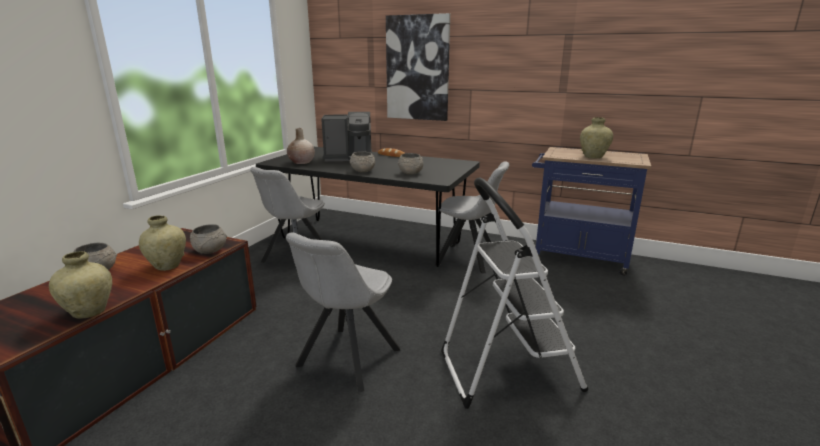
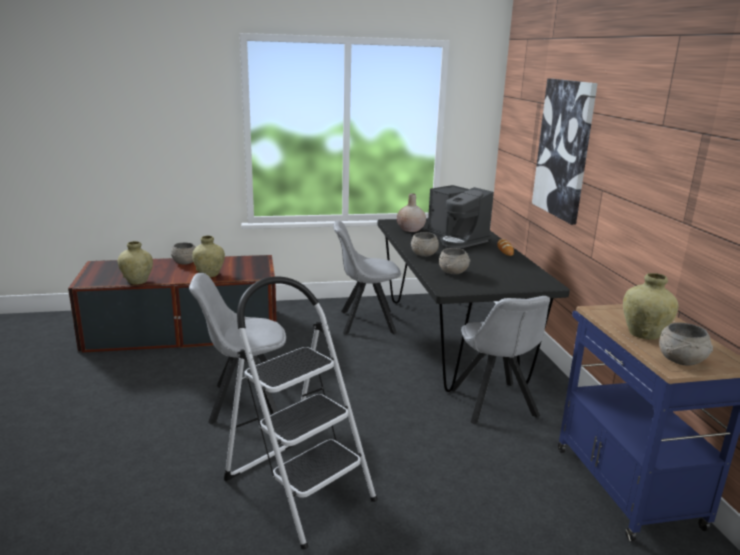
camera: 55 degrees right, 0 degrees up
(210, 250) = (245, 276): grey bowl -> grey bowl (681, 360)

